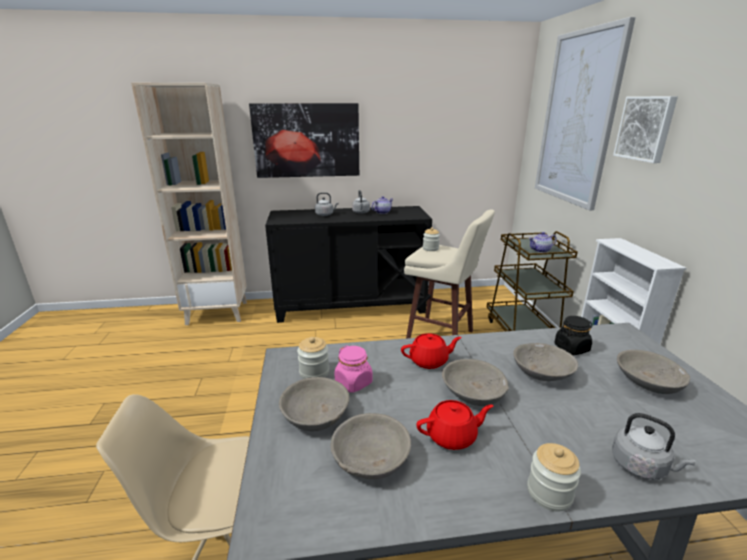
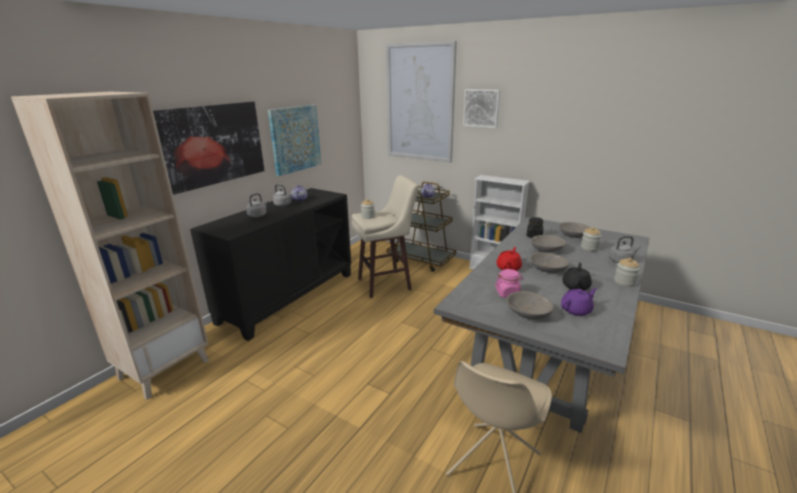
camera: 50 degrees left, 0 degrees up
(314, 372) = (484, 301): jar -> jar (589, 248)
(371, 458) = (576, 310): grey bowl -> purple teapot
(409, 149) = (295, 139): none -> picture
(452, 436) = (576, 286): red teapot -> black teapot

